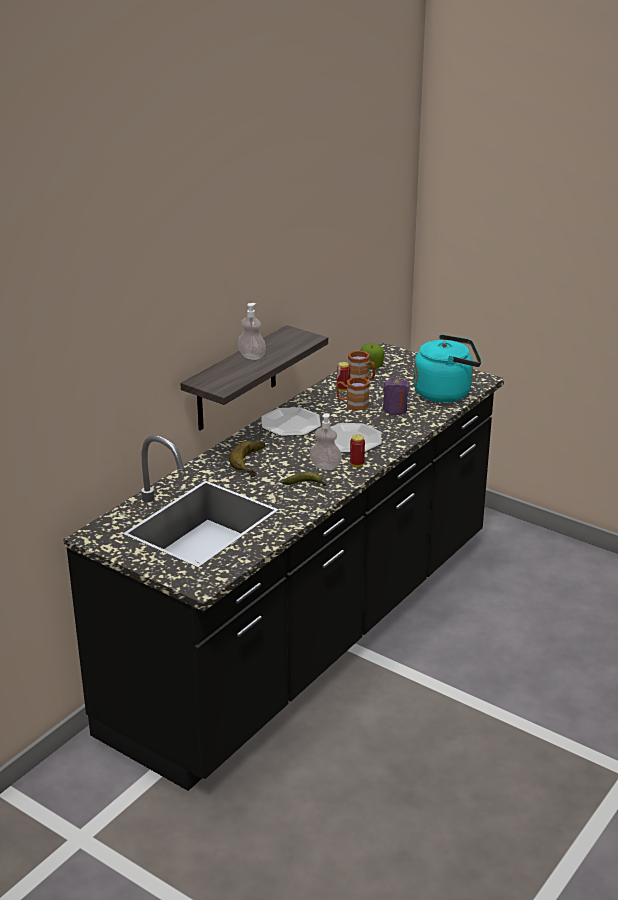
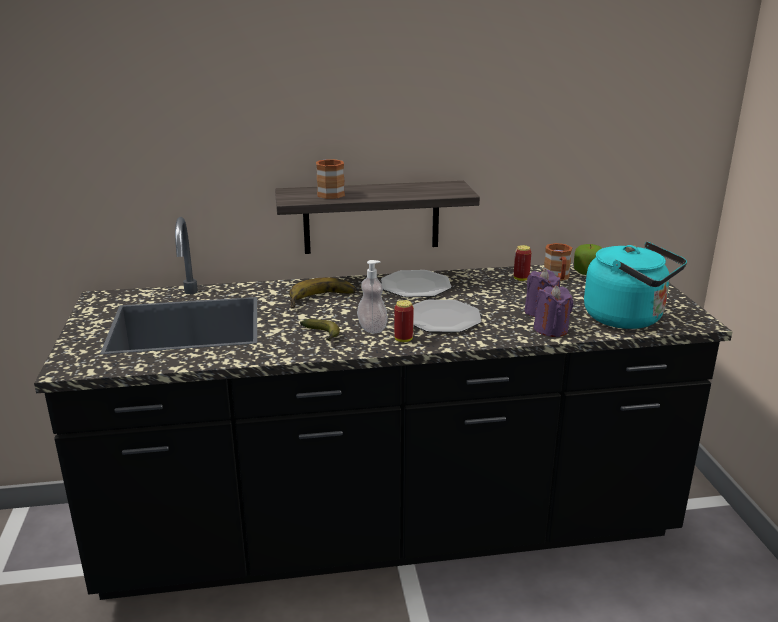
camera: 45 degrees right, 5 degrees down
(252, 356) = (374, 189): soap dispenser -> none
(352, 404) = (505, 292): brown mug -> brown mug (328, 193)
(420, 419) = (551, 330): none -> purple candle

